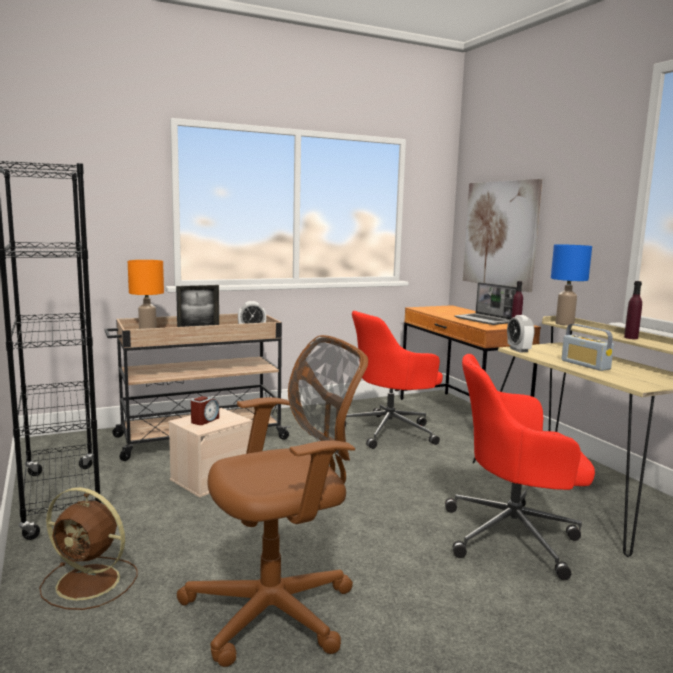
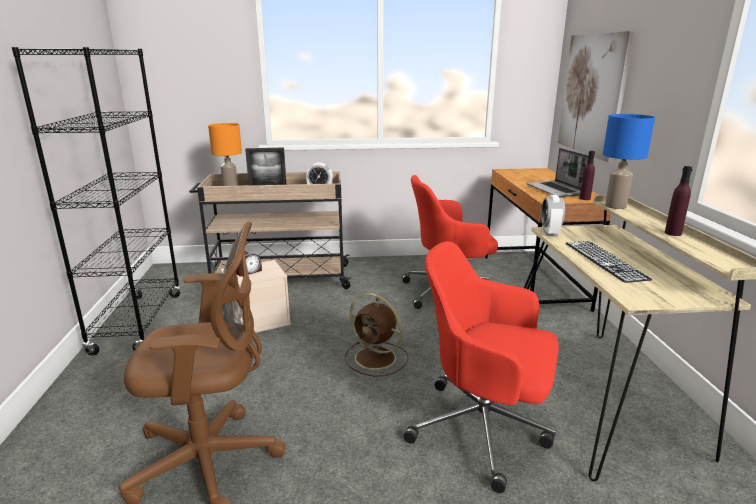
camera: 20 degrees right, 10 degrees up
(90, 583) = (101, 402): brown fan -> brown fan (377, 358)
(585, 365) = (605, 260): radio -> keyboard

